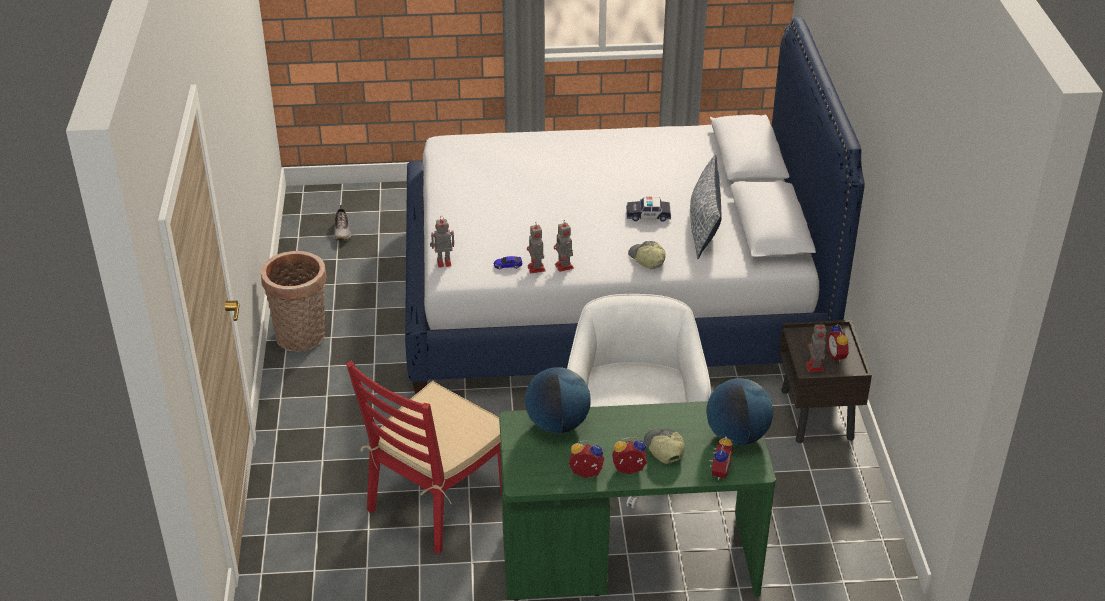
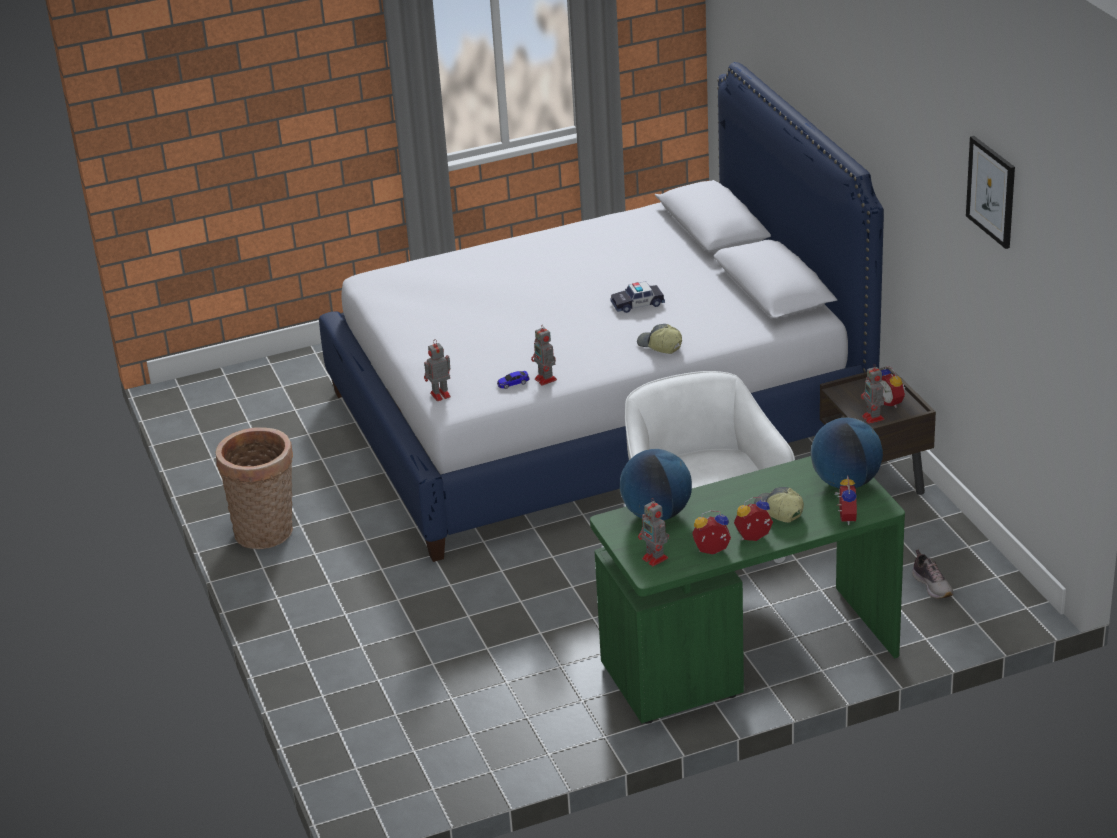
camera: 15 degrees left, 5 degrees down
(342, 231) = (250, 416): shoe -> shoe (932, 585)
(437, 502) = (513, 654): red chair -> none
(564, 267) = (575, 371): toy robot -> toy robot (656, 559)
(704, 225) = (702, 301): pillow -> none
(937, 200) = (991, 191): none -> picture

